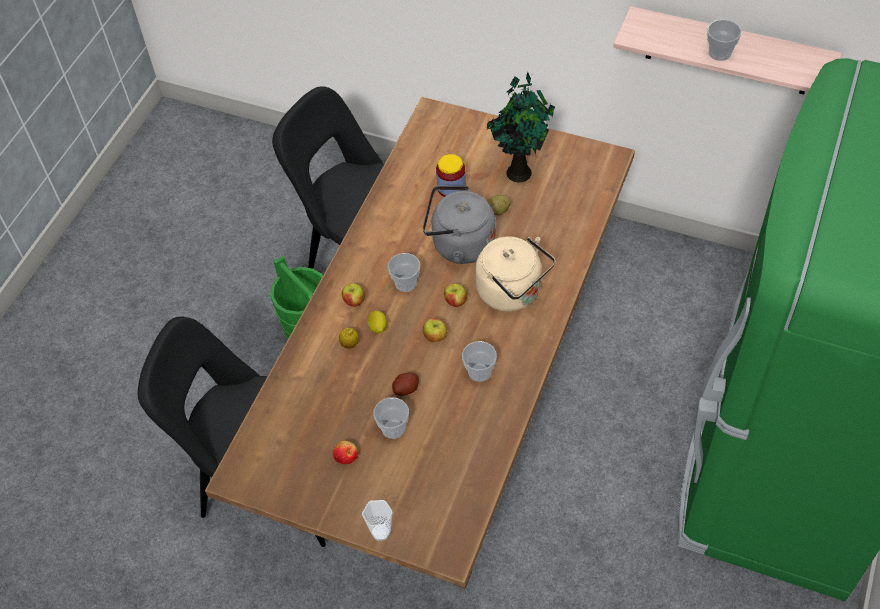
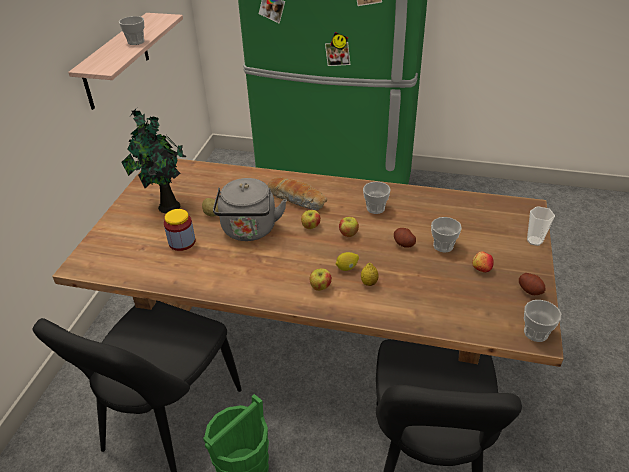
camera: 100 degrees left, 15 degrees down
(300, 495) = (530, 290): none -> potato
(405, 283) = (295, 257): cup -> cup (536, 333)
(512, 292) = (297, 199): beige kettle -> bread

